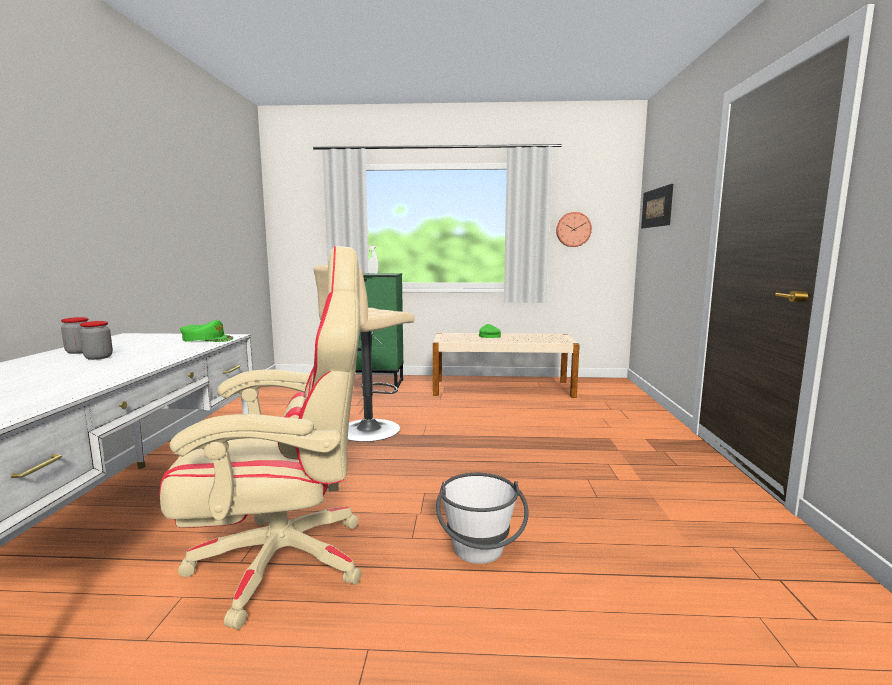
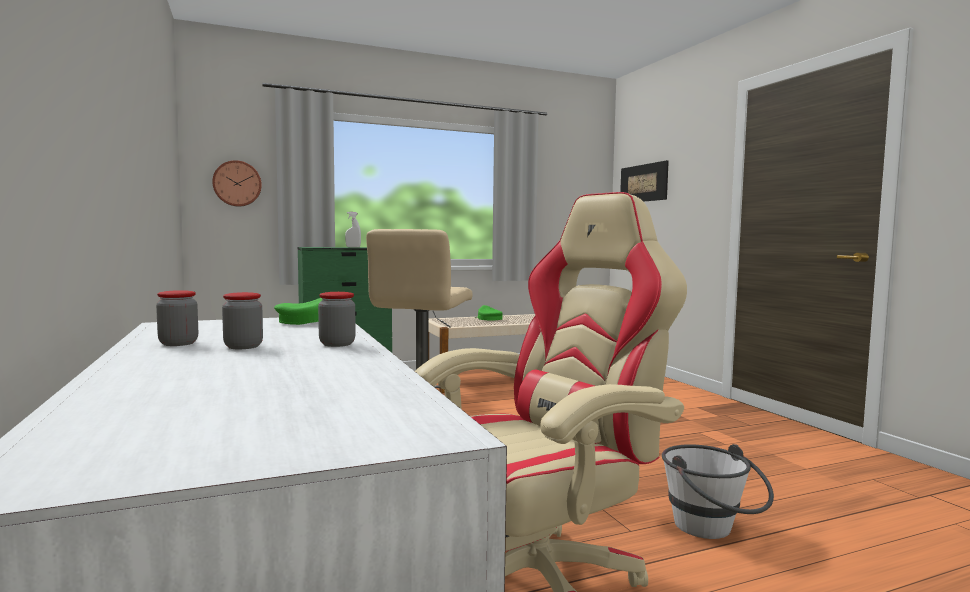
camera: 25 degrees left, 5 degrees down
(150, 360) = (337, 344): none -> jar
(573, 229) = (555, 202): wall clock -> wall clock (237, 183)

